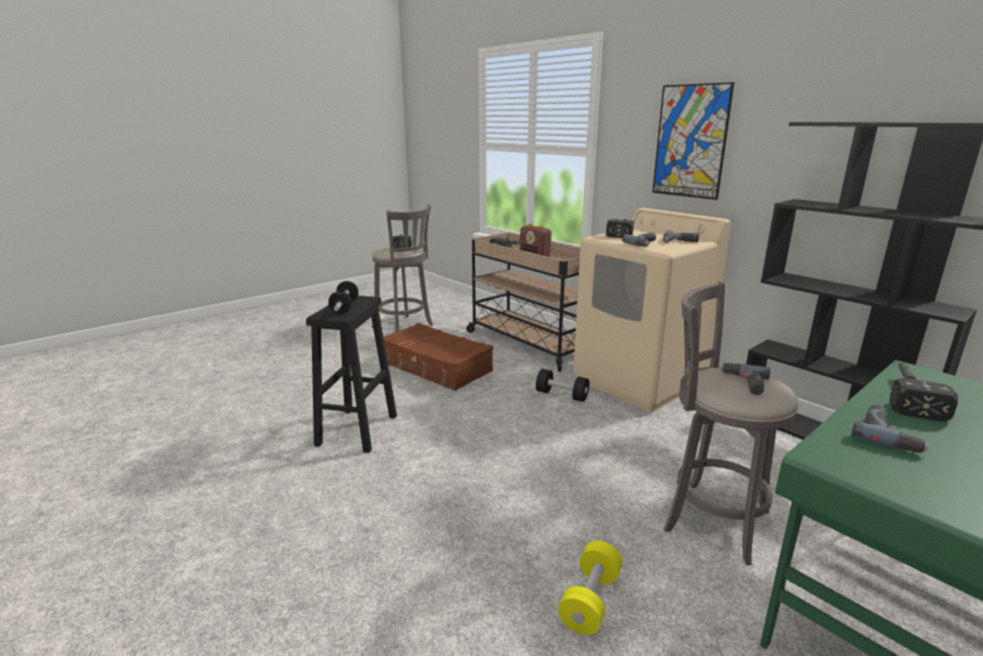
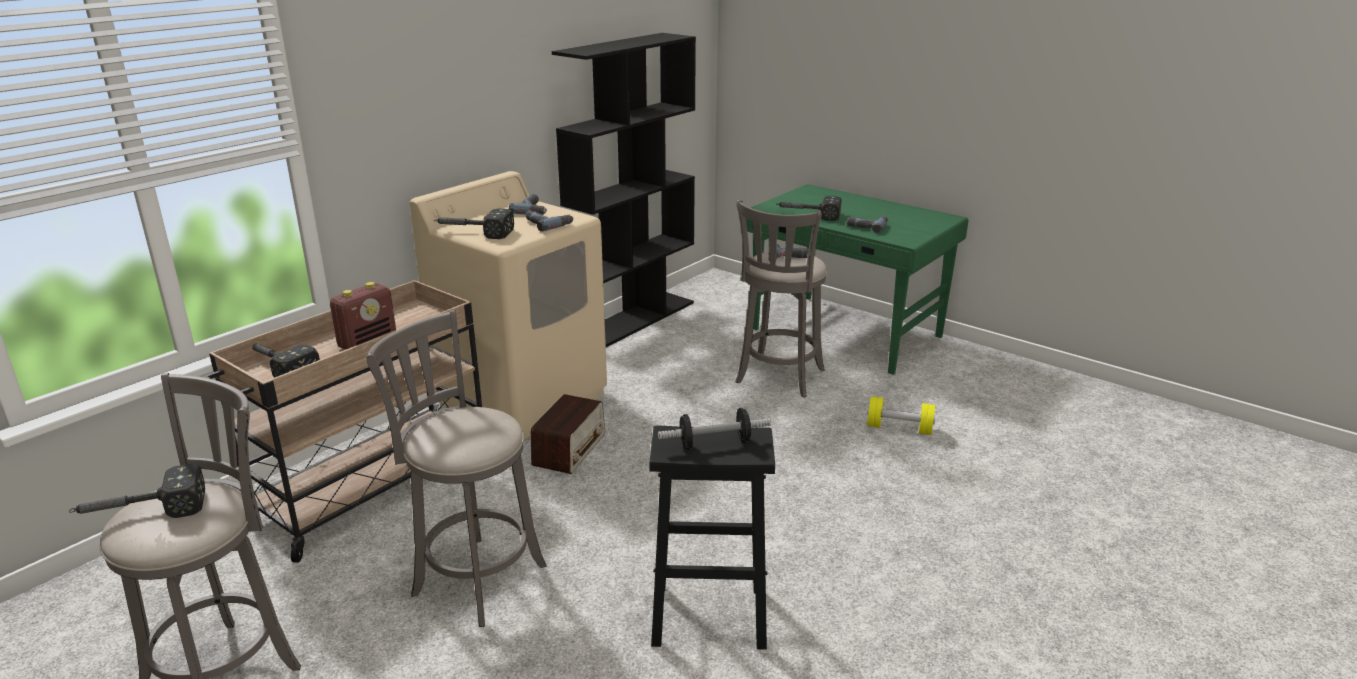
camera: 100 degrees left, 5 degrees up
(435, 367) = (474, 577): brown suitcase -> grey stool
(562, 395) = (569, 449): black dumbbell -> radio
(690, 141) = (443, 94): picture -> none

